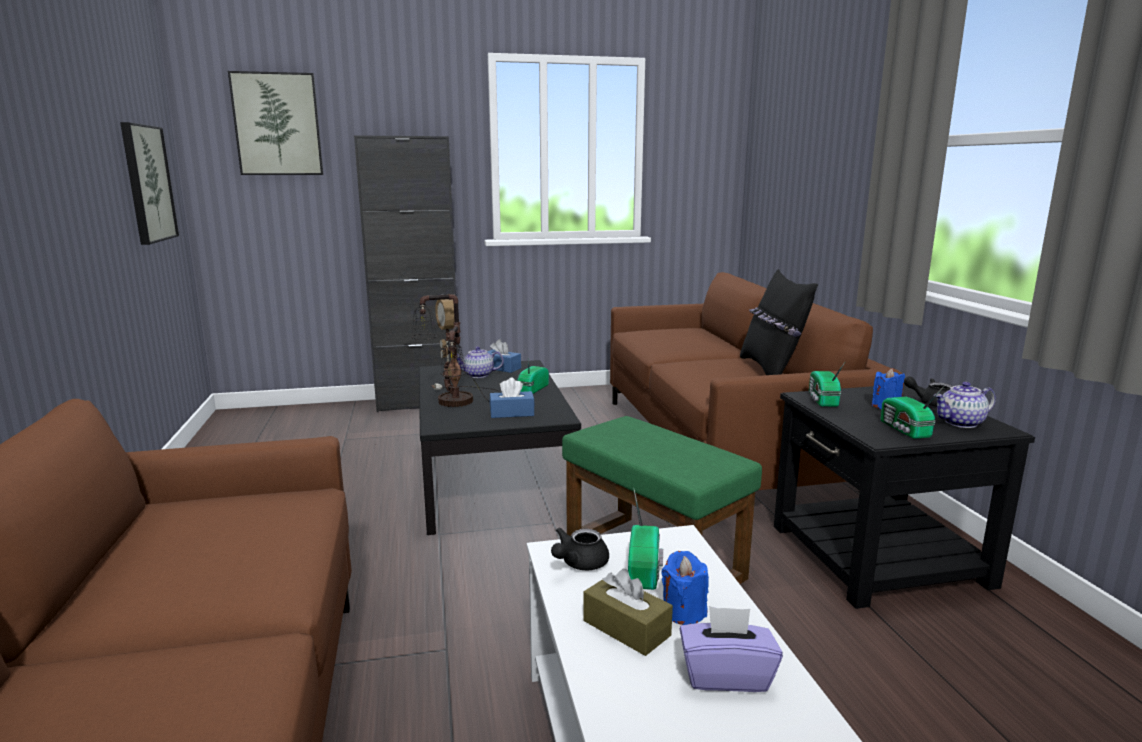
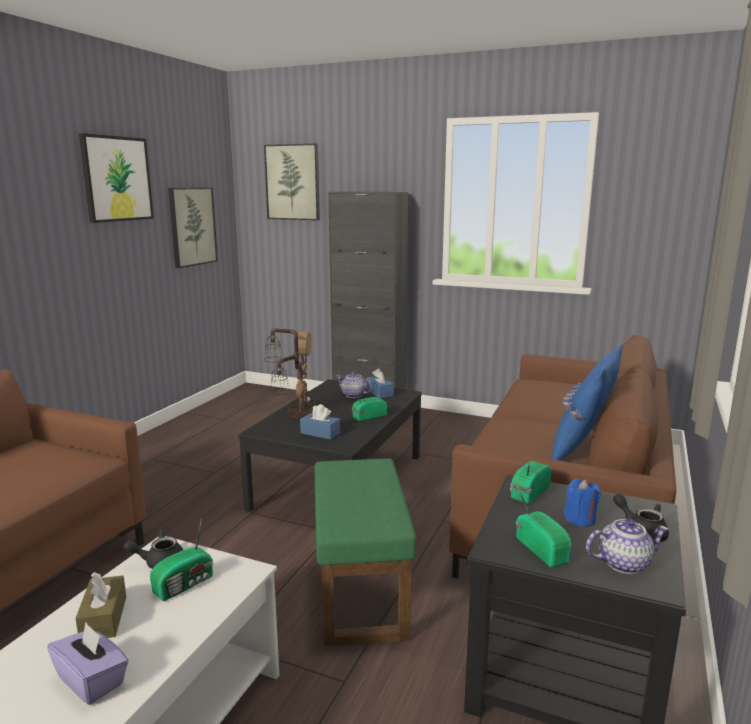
camera: 35 degrees right, 0 degrees up
(71, 99) = (116, 179): none -> picture
(683, 612) = (150, 625): blue candle -> none
(771, 370) = (583, 449): black pillow -> blue pillow
(904, 430) = (542, 549): radio -> radio turned 135 degrees clockwise
(960, 423) = (623, 563): teapot -> teapot turned 150 degrees clockwise

